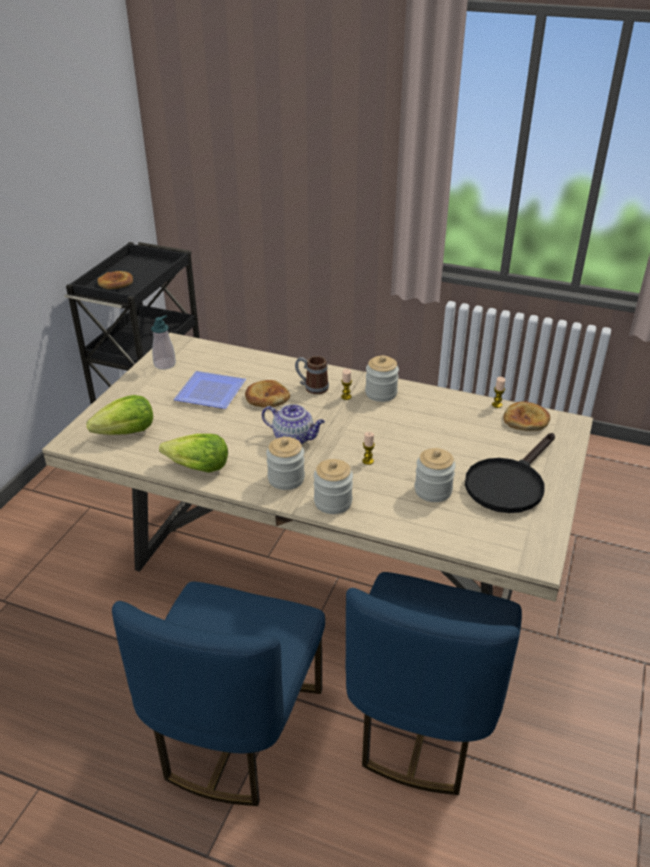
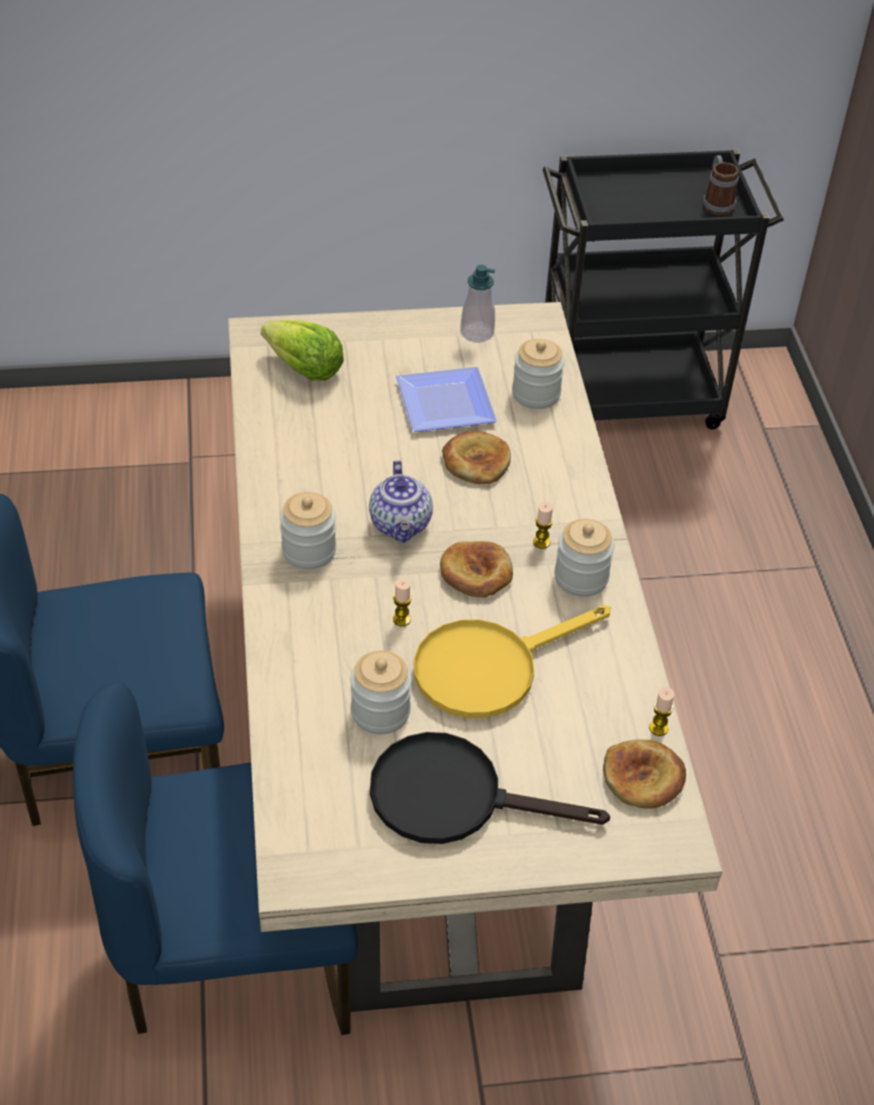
camera: 60 degrees right, 10 degrees up
(116, 283) = (629, 194): bread -> bread (476, 573)
(197, 467) = (278, 460): lettuce -> none
(312, 387) = (537, 497): mug -> mug (716, 202)
(333, 502) = (290, 614): jar -> jar (536, 394)
(424, 442) = (489, 667): none -> yellow frying pan

